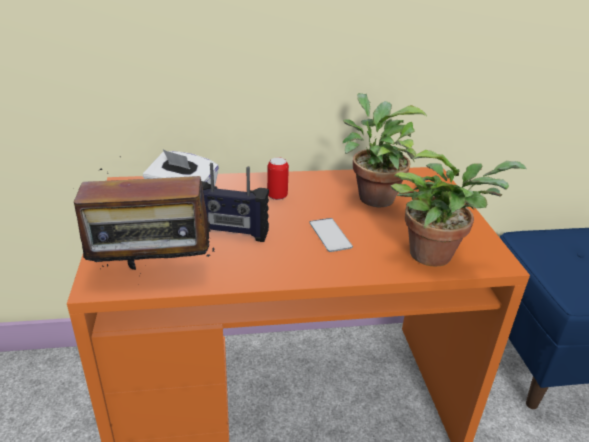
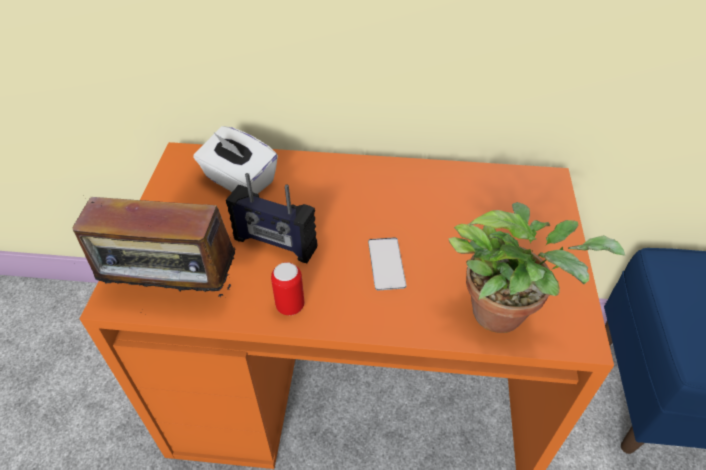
camera: 15 degrees right, 15 degrees up
(277, 196) = (345, 194): can -> can (290, 306)
(372, 196) = (458, 208): potted plant -> none

